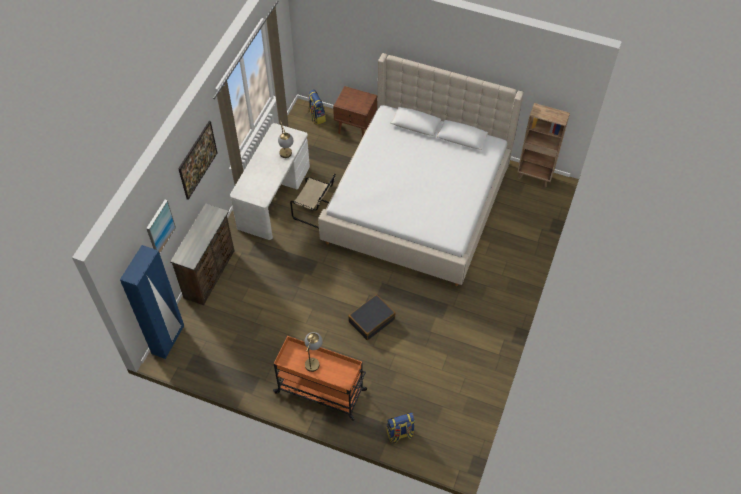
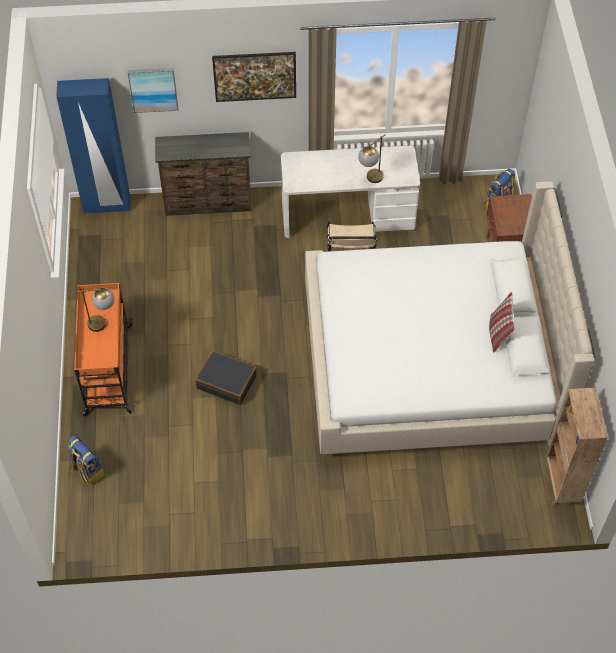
camera: 65 degrees right, 0 degrees up
(444, 144) = (498, 333): none -> pillow

